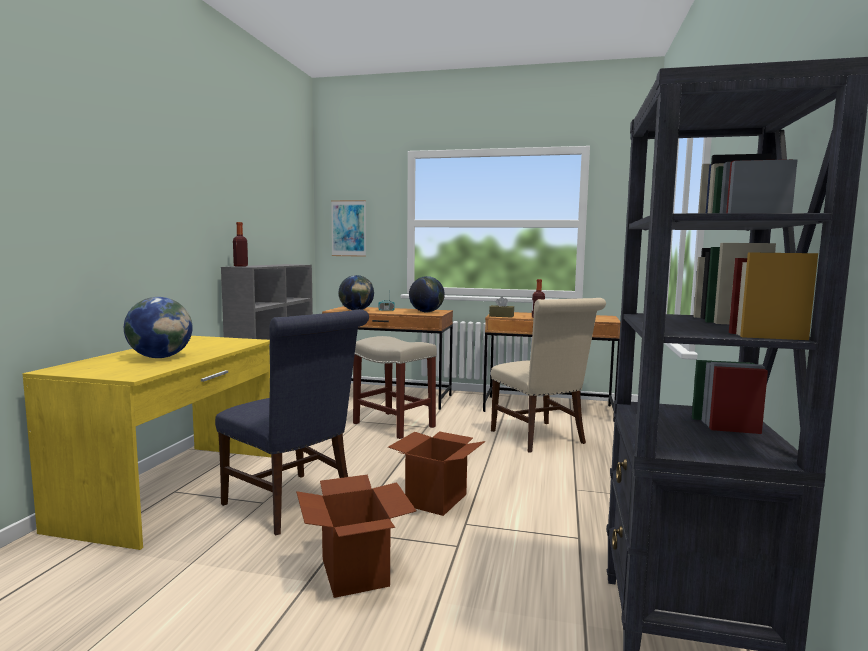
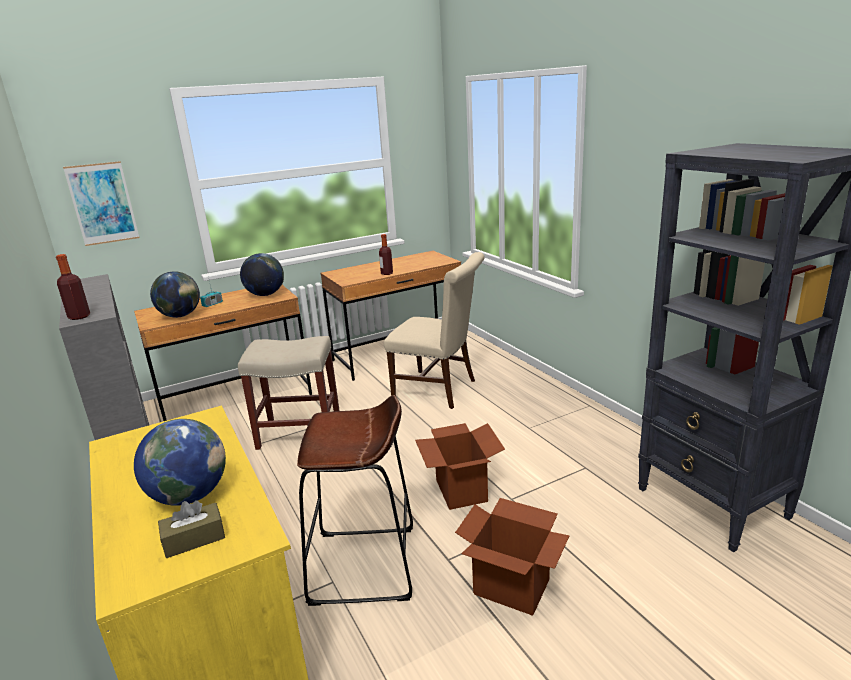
camera: 40 degrees left, 15 degrees up
(294, 504) = (364, 565): blue chair -> brown stool
(501, 316) = (351, 280): brown tissue box -> brown tissue box (194, 539)

